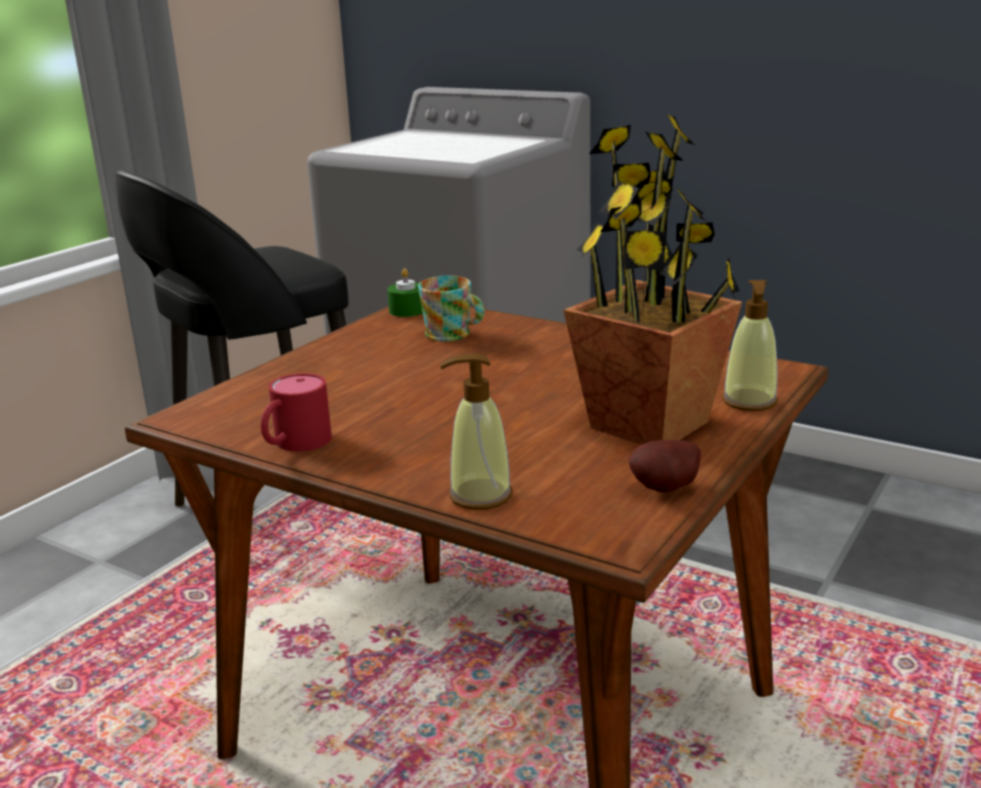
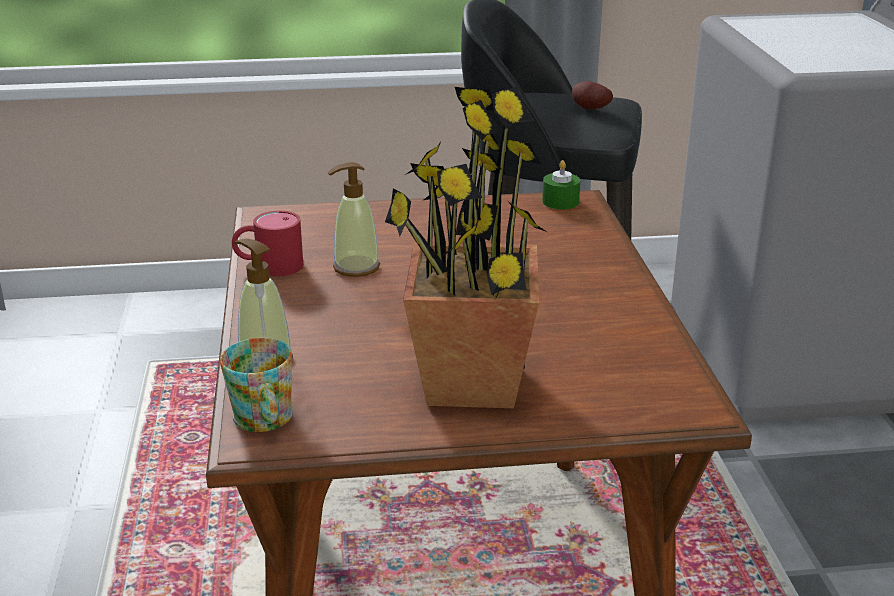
camera: 50 degrees right, 5 degrees up
(453, 335) = (539, 238): mug -> mug (263, 421)
(667, 490) = (358, 431): potato -> potato (589, 109)
(749, 402) = (587, 415): soap dispenser -> soap dispenser (356, 267)

